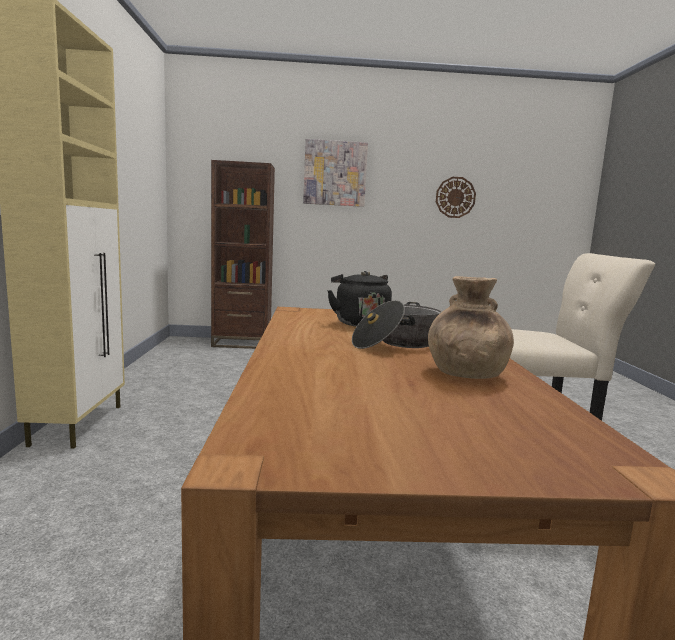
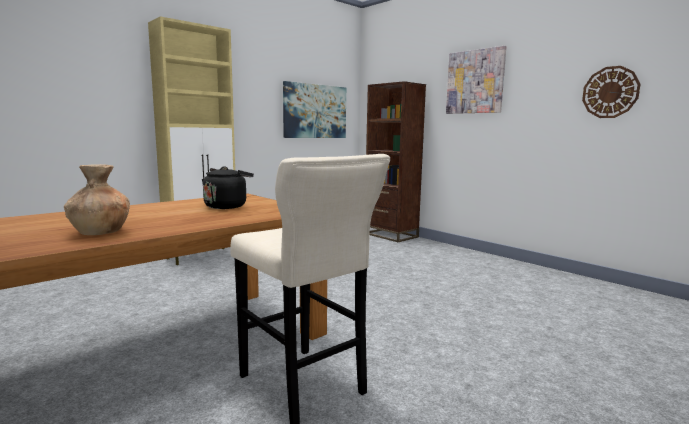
camera: 50 degrees right, 0 degrees up
(140, 187) = (315, 111): none -> picture
(396, 343) = (171, 217): cooking pot -> none

